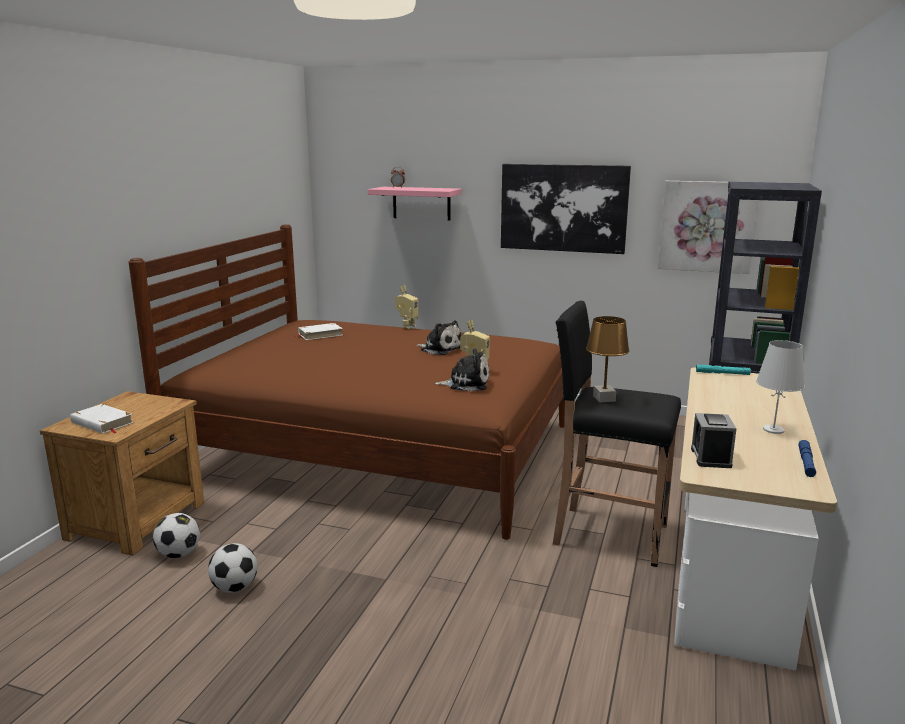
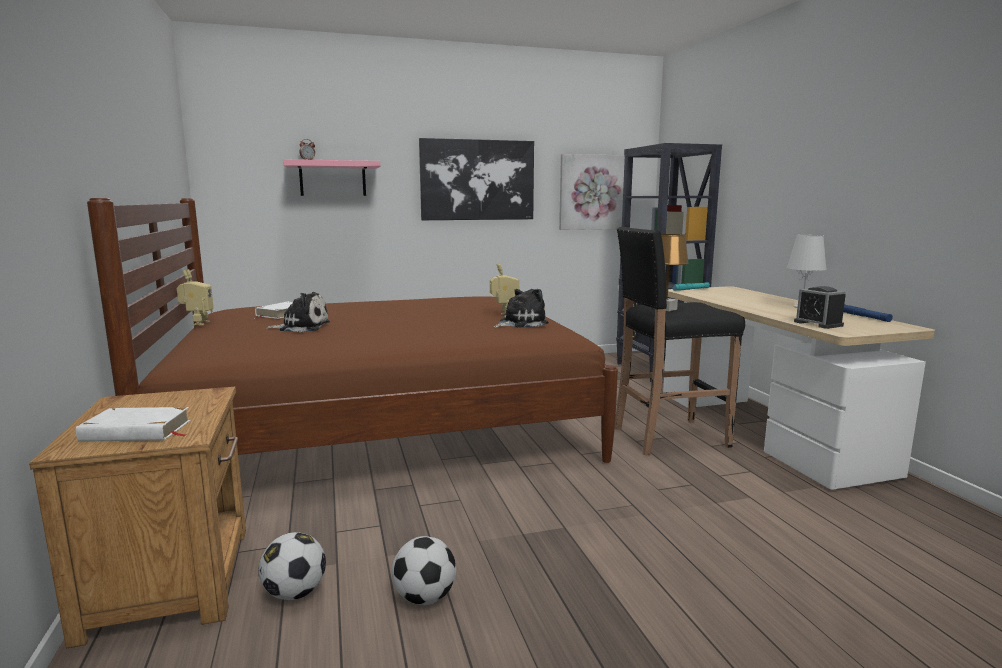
camera: 35 degrees left, 5 degrees down
(406, 326) = (360, 300): toy robot -> toy robot (198, 323)
(440, 349) = (436, 307): plush toy -> plush toy (302, 327)

